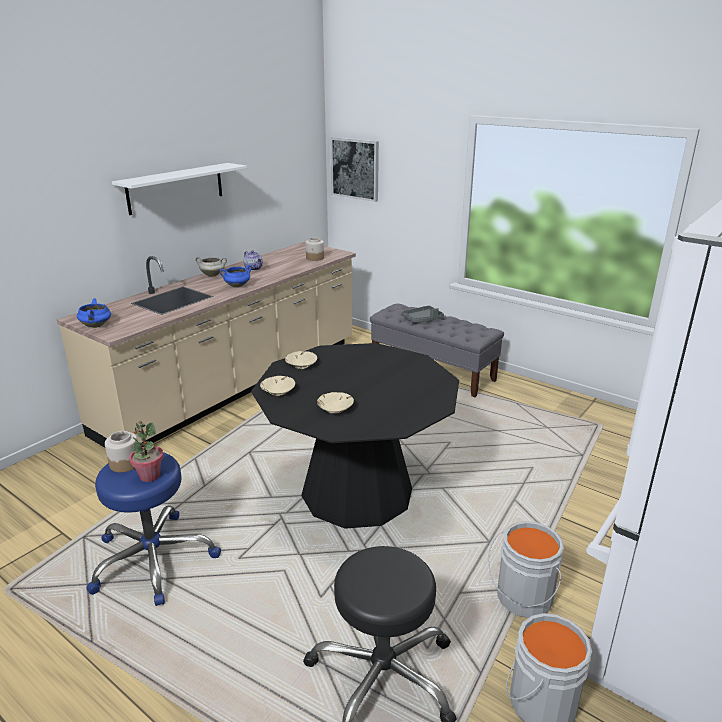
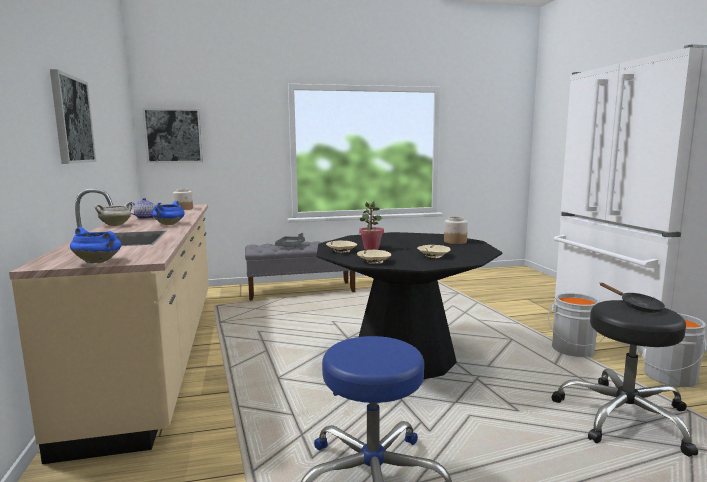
camera: 50 degrees left, 15 degrees down
(125, 463) = (348, 355): jar -> jar (455, 241)
(149, 476) = (393, 349): potted plant -> potted plant (371, 248)
(176, 188) = (72, 120): white shelf -> picture
(402, 576) = (637, 306): none -> black frying pan

